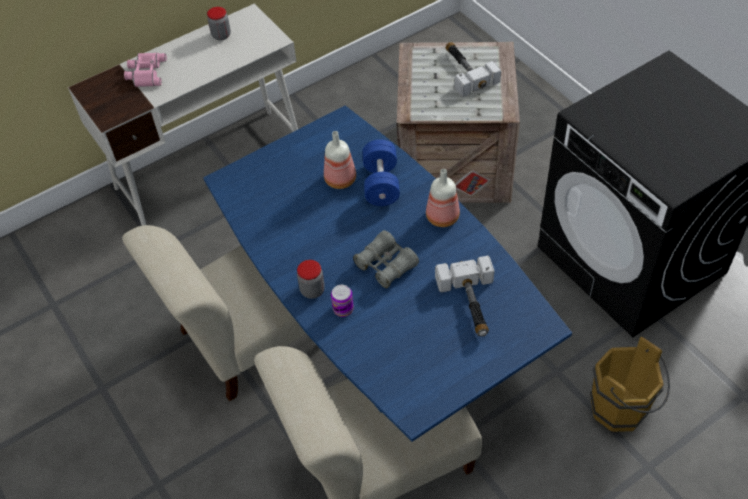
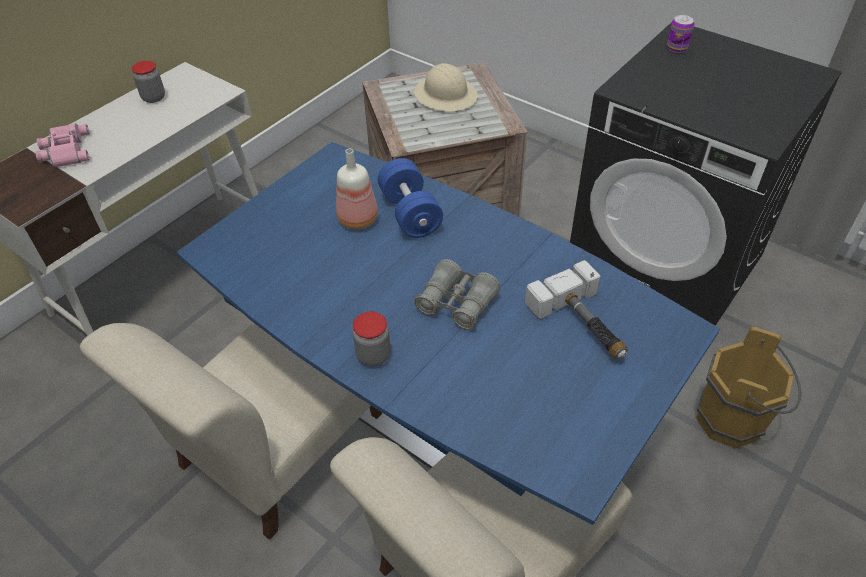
camera: 20 degrees left, 5 degrees down
(343, 309) = (424, 369): can -> can (677, 48)
(441, 216) = (499, 234): bottle -> none
(465, 71) = (446, 95): hammer -> beige hard hat

